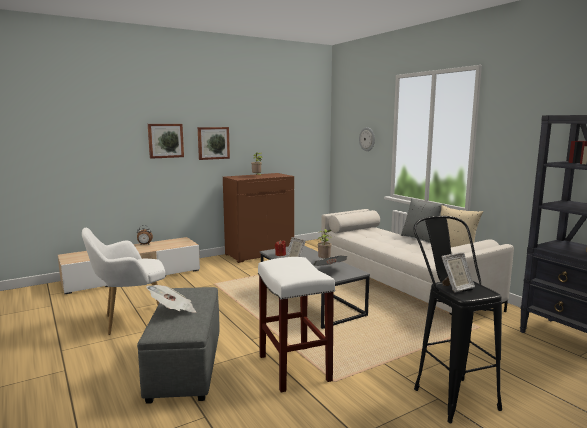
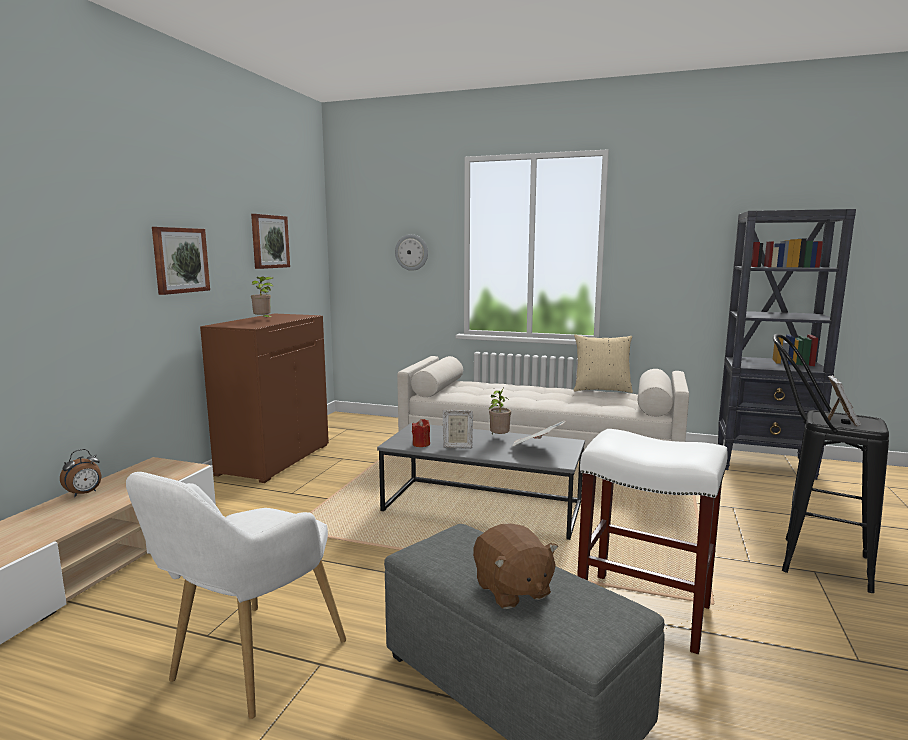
camera: 40 degrees left, 0 degrees up
(165, 140) = (95, 254): picture -> picture (269, 241)
(173, 310) = (512, 590): newspaper -> brown plush toy
(420, 238) = (540, 384): grey pillow -> none

